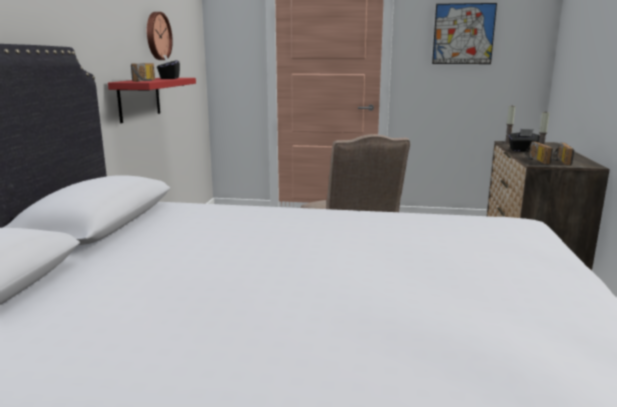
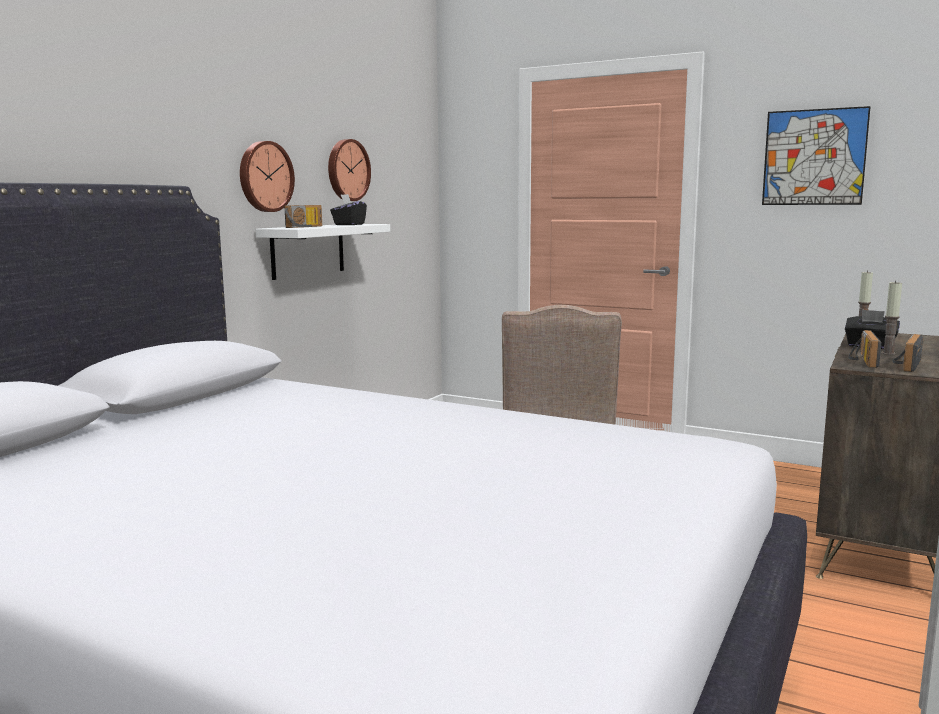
camera: 20 degrees right, 5 degrees down
(110, 40) = (264, 176): none -> wall clock
(139, 99) = (308, 250): red shelf -> white shelf

